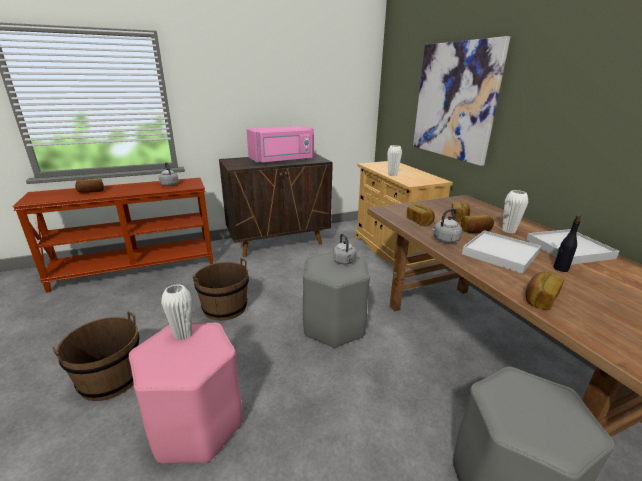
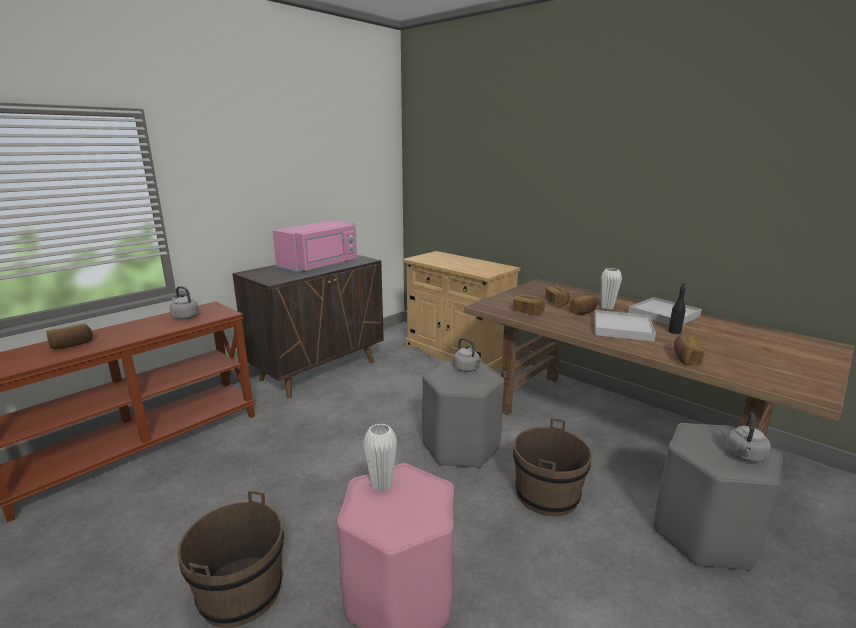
camera: 25 degrees left, 5 degrees down
(225, 308) = (319, 463): brown bucket -> brown bucket (547, 495)
(392, 174) = (455, 267): white vase -> none
(444, 240) = (568, 325): grey kettle -> grey kettle (744, 456)
(454, 101) = (509, 185): picture -> none

